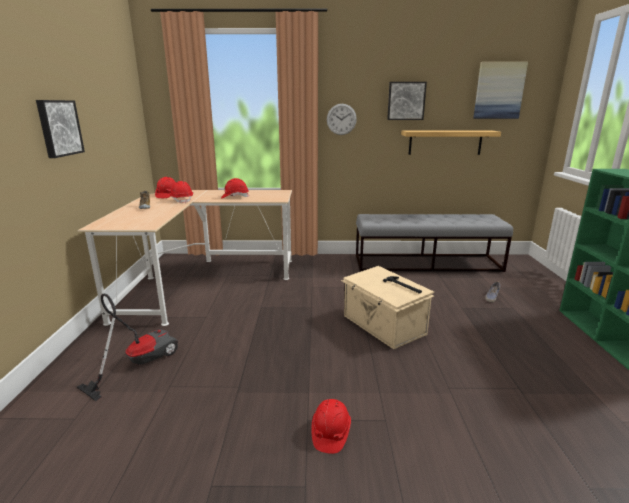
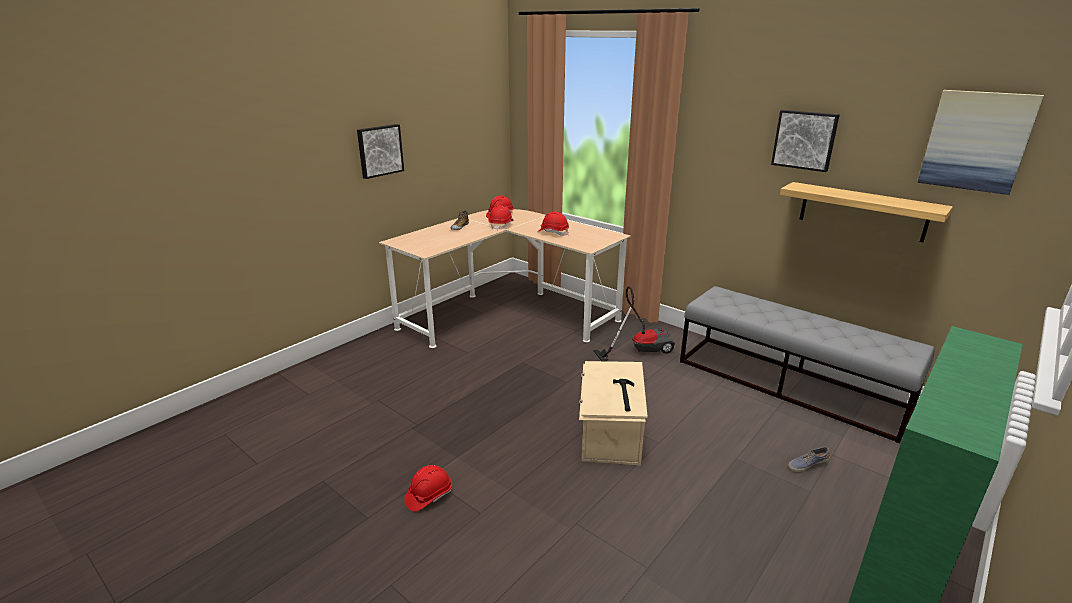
camera: 40 degrees right, 5 degrees up
(138, 362) = (380, 371): vacuum cleaner -> vacuum cleaner (639, 349)
(341, 119) = (710, 154): wall clock -> none

